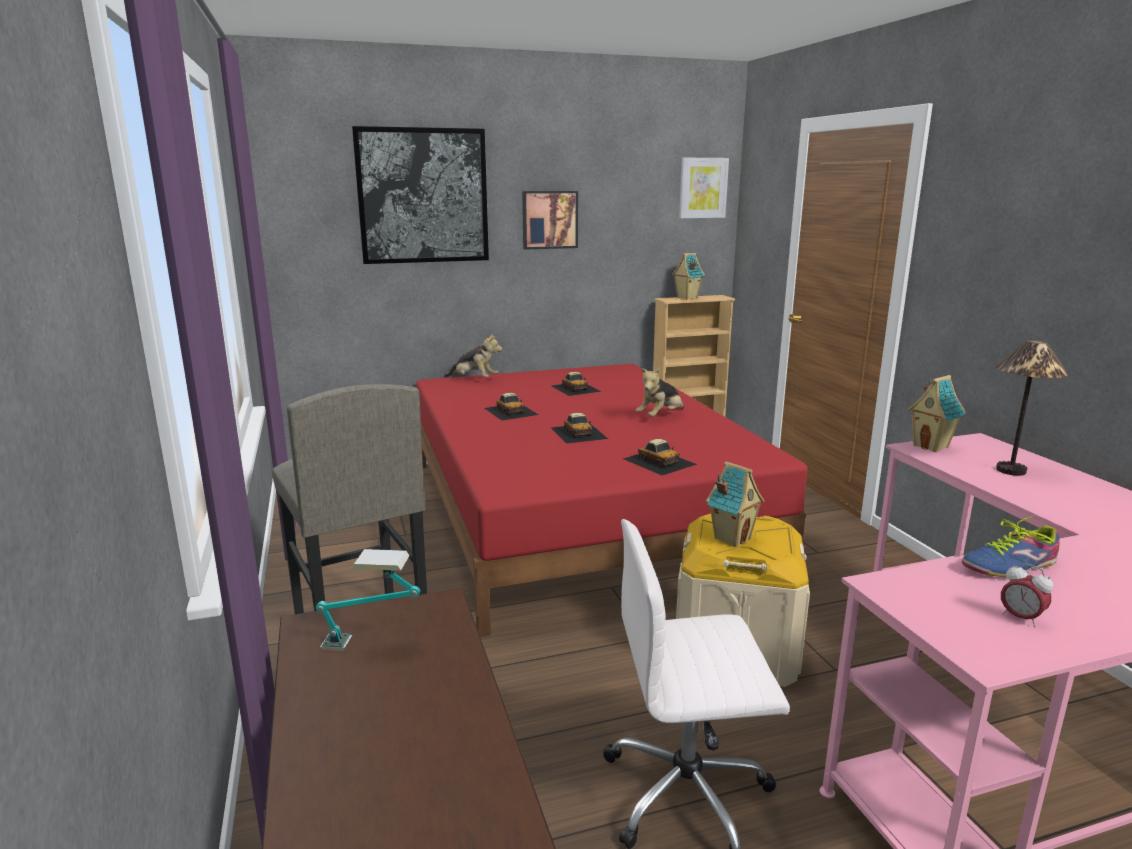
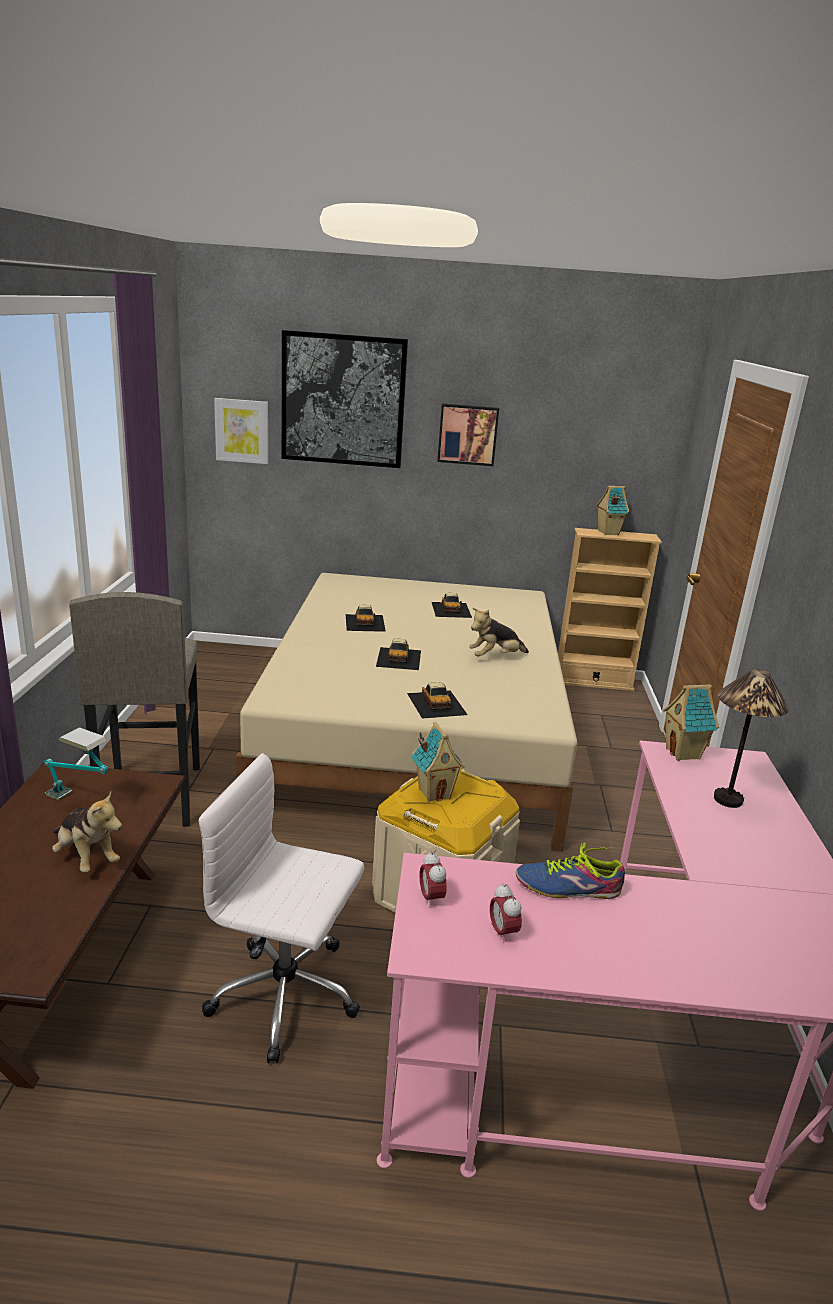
camera: 20 degrees right, 5 degrees up
(474, 379) = (369, 582): plush toy -> plush toy (86, 857)
(577, 513) = (415, 732): red bed -> beige bed
(702, 188) = (645, 416): picture -> picture (242, 431)
(923, 609) = (431, 898): none -> alarm clock

